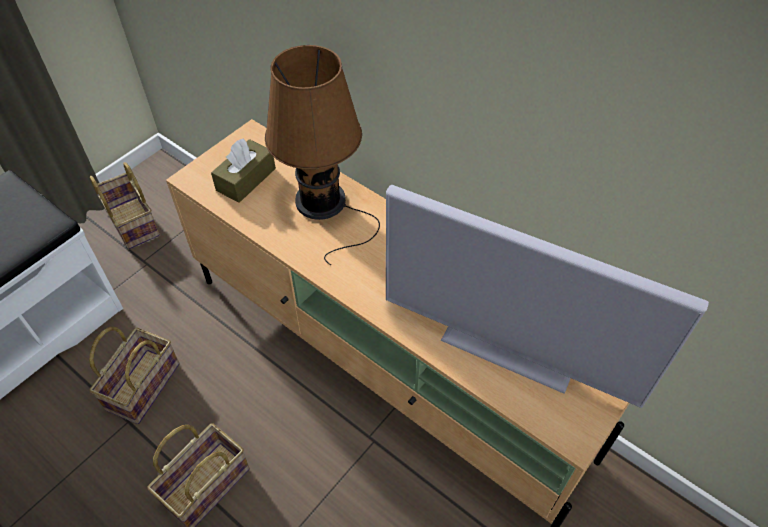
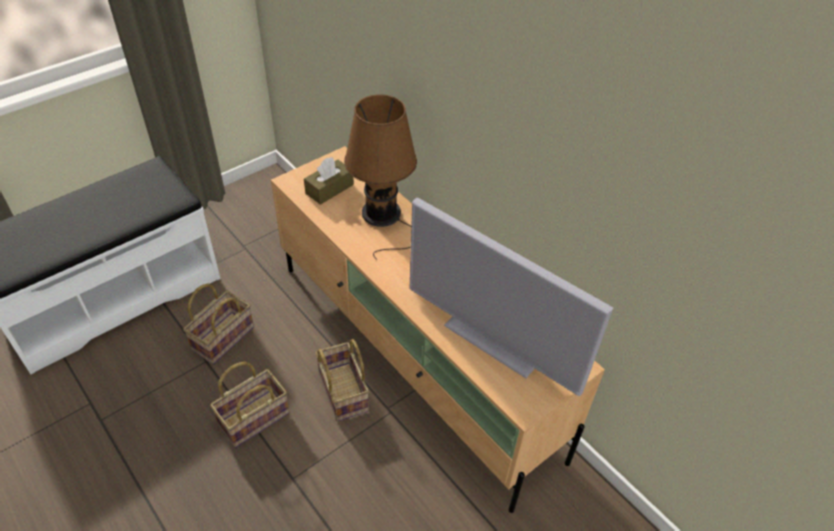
camera: 10 degrees right, 5 degrees down
(131, 223) = (240, 215): basket -> basket (341, 391)

